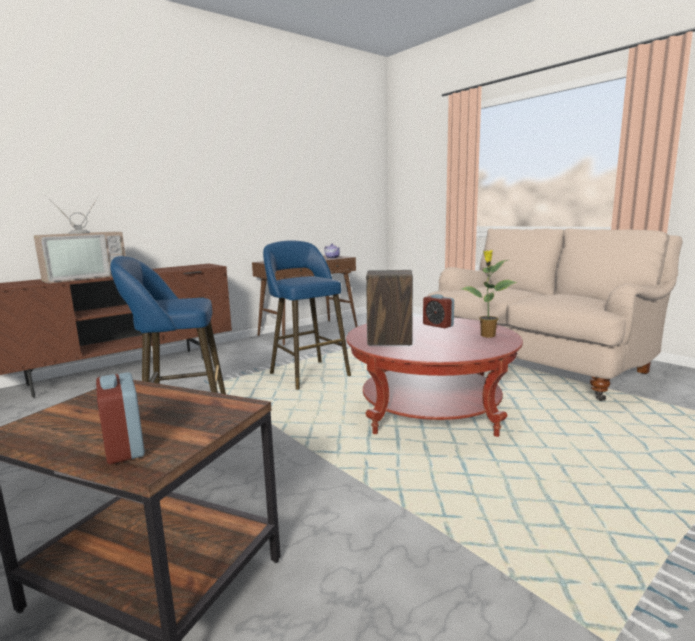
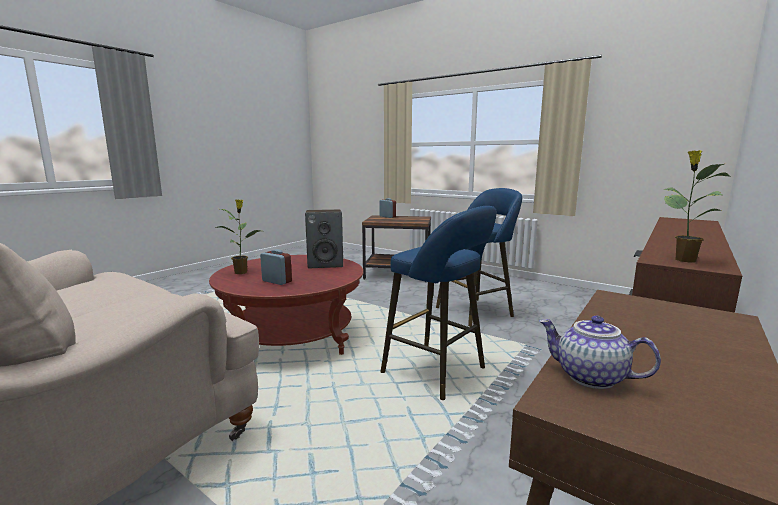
camera: 165 degrees right, 0 degrees up
(85, 277) = (684, 232): television -> none
(200, 266) = (683, 260): none -> potted plant

